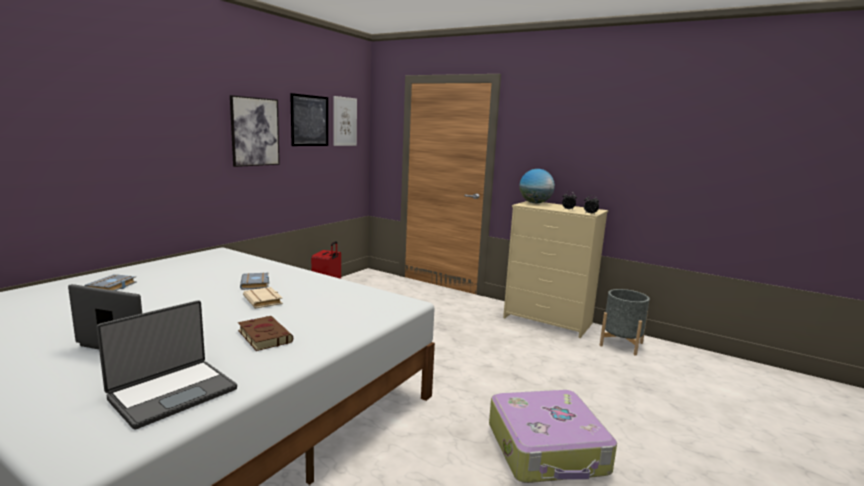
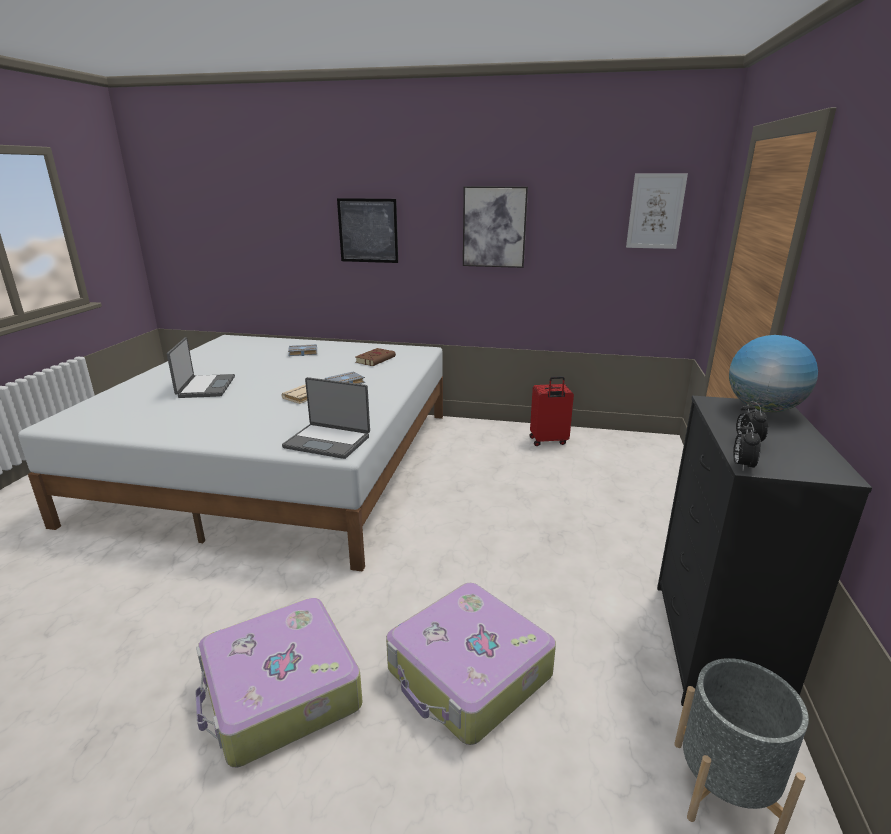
camera: 70 degrees right, 10 degrees up
(172, 393) = (127, 418): laptop -> laptop (328, 441)
(263, 336) = (225, 416): brown book -> brown book (376, 359)
(309, 120) = (583, 212): picture -> picture (368, 230)
(548, 321) = (714, 647): beige dresser -> black dresser
(548, 380) = (469, 674): none -> suitcase

